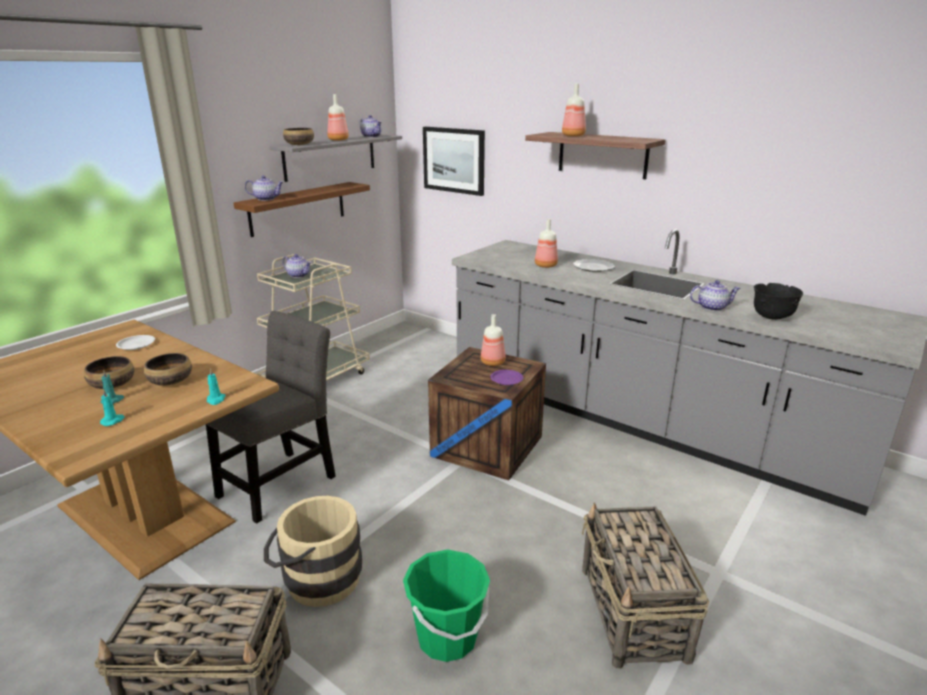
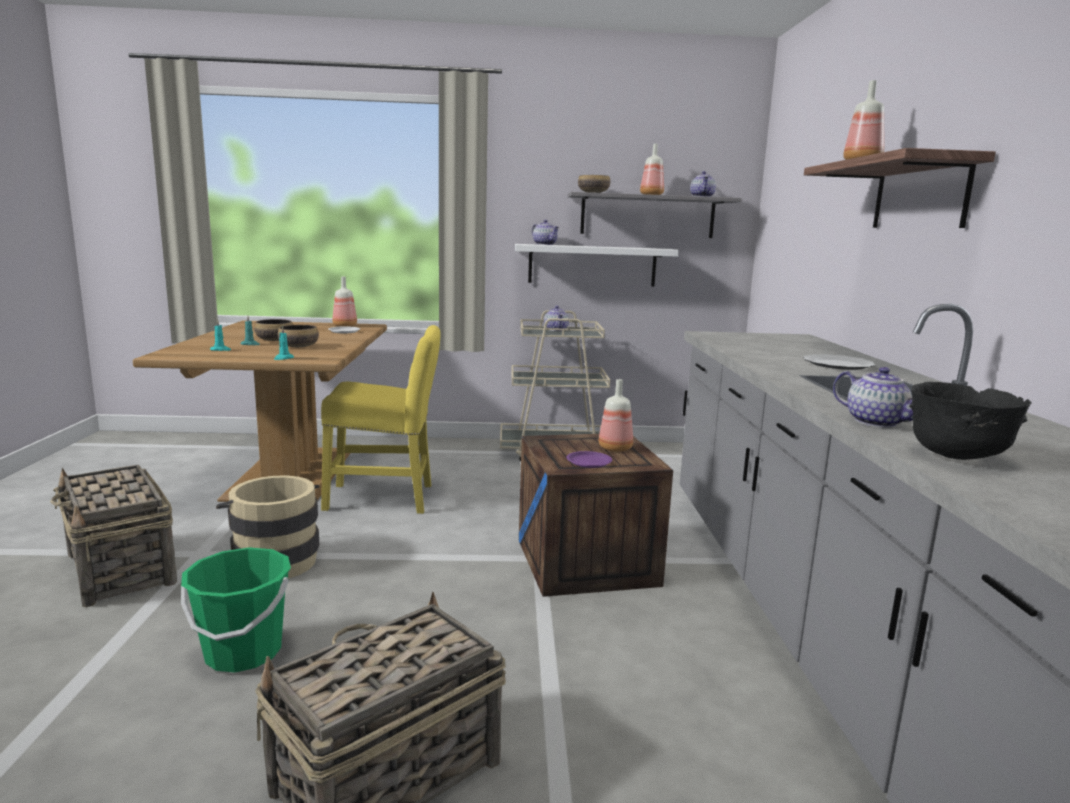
camera: 50 degrees right, 10 degrees down
(281, 482) = (386, 498): grey chair -> yellow chair
(298, 208) = (592, 265): brown shelf -> white shelf
(454, 160) = (791, 228): picture -> none
(545, 266) = (772, 352): bottle -> bottle (344, 326)

